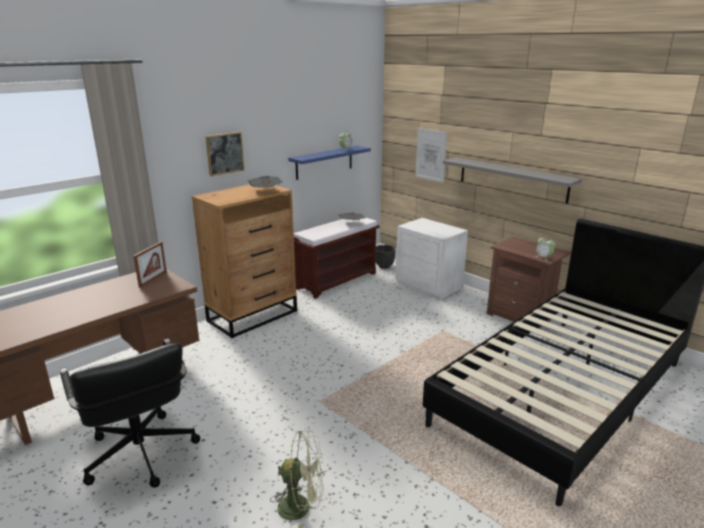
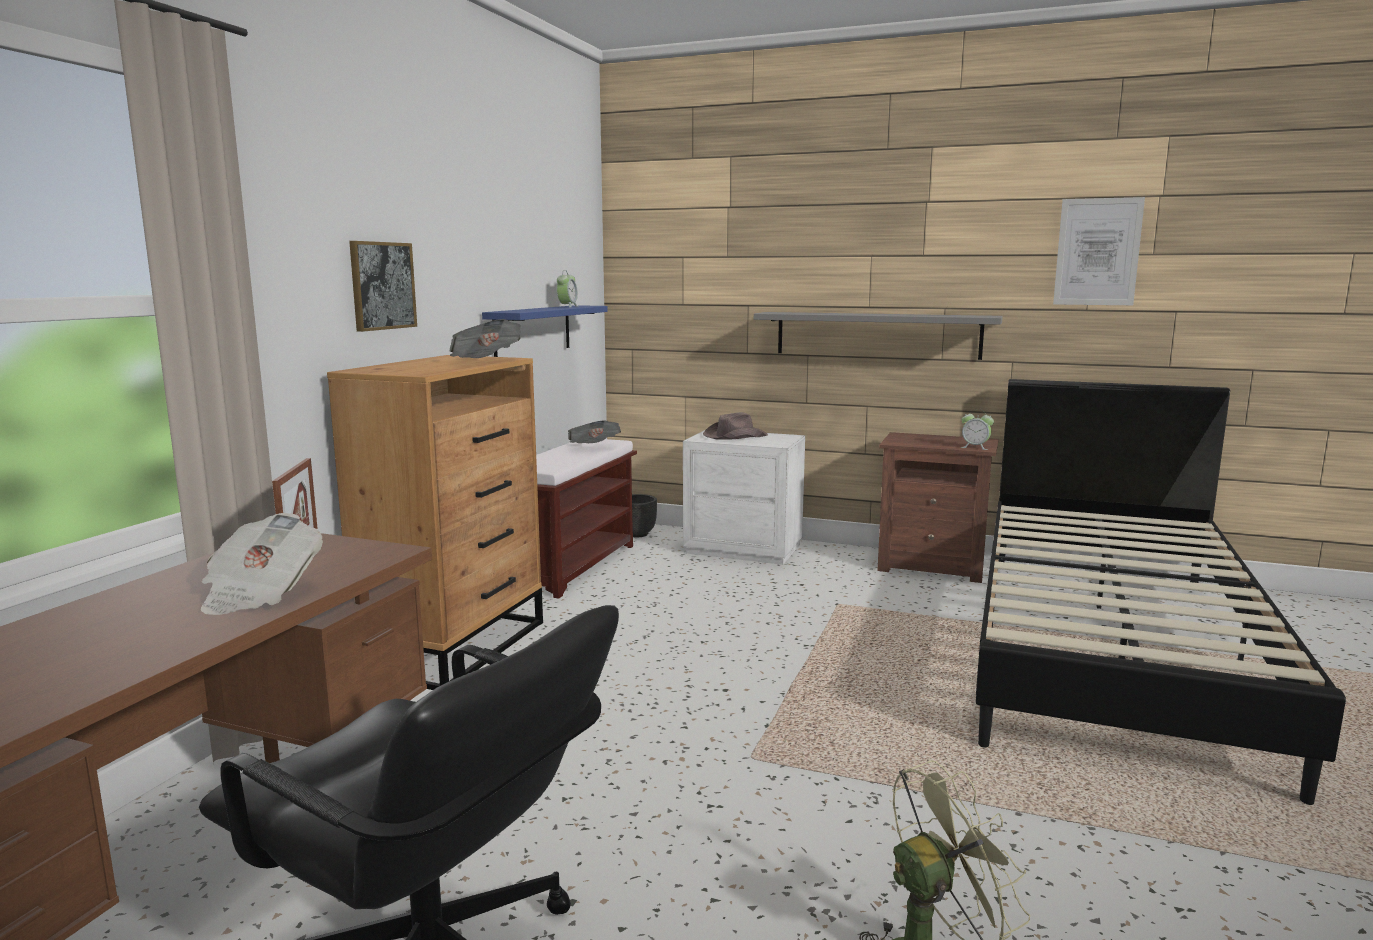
camera: 25 degrees left, 10 degrees down
(119, 300) = (260, 594): none -> newspaper
(428, 225) = (734, 436): none -> brown hat
(431, 155) = (712, 315): picture -> picture (1097, 252)

